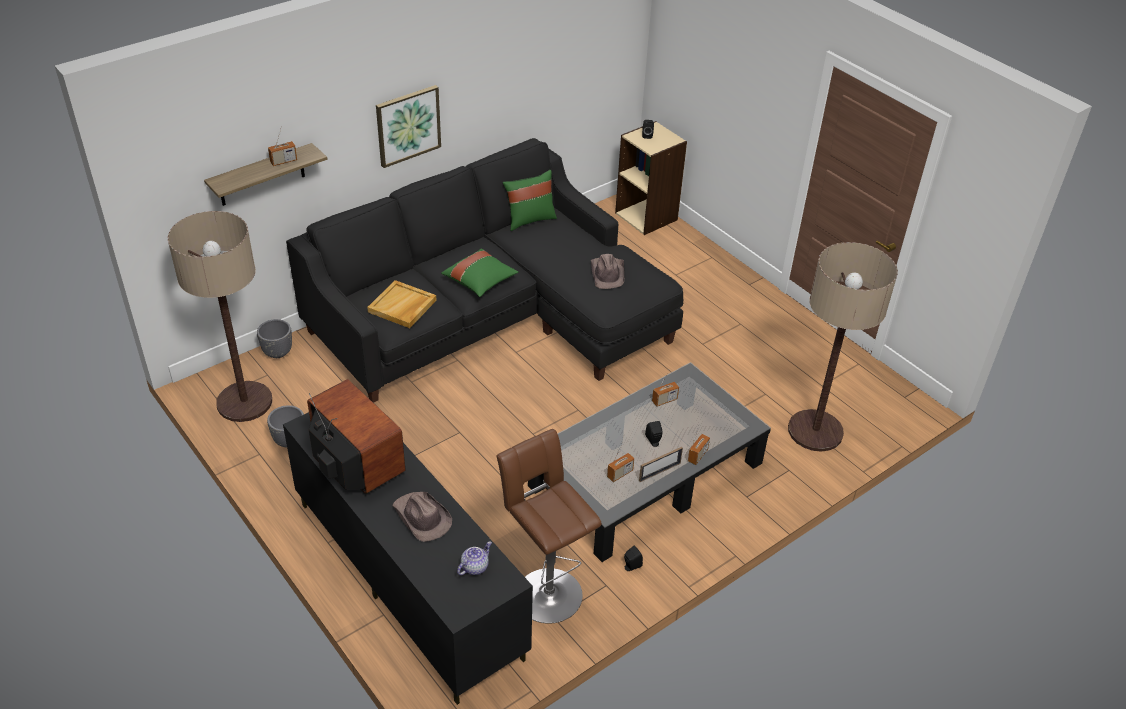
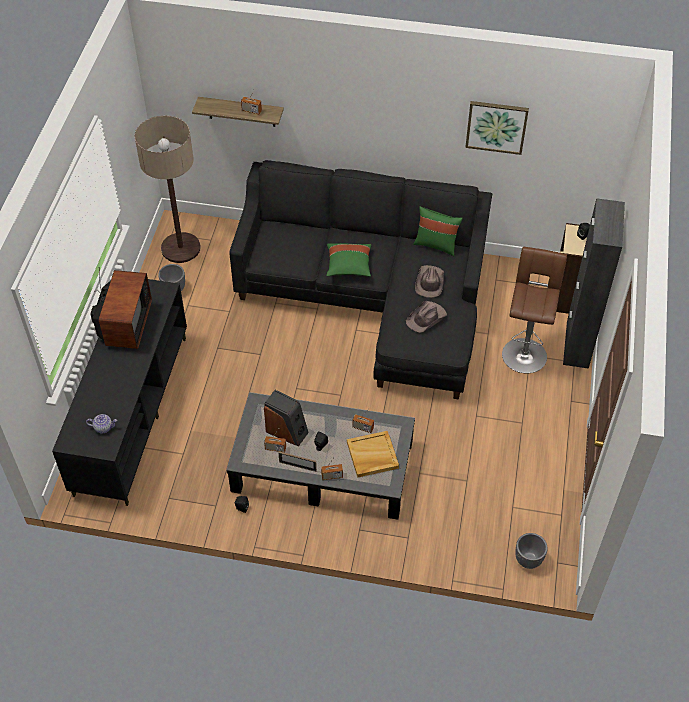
camera: 50 degrees right, 10 degrees up
(278, 352) = (232, 230): grey planter -> grey planter (528, 559)
(402, 306) = (284, 250): beige tray -> beige tray (372, 455)
(408, 125) = (367, 128): picture -> picture (496, 126)
(422, 518) = (115, 381): brown hat -> brown hat (429, 282)
(545, 591) = (183, 481): brown stool -> brown stool (524, 352)
(608, 453) = (287, 431): none -> speaker
(696, 244) = (577, 344): none -> black cabinet
(815, 431) = (461, 530): floor lamp -> none

